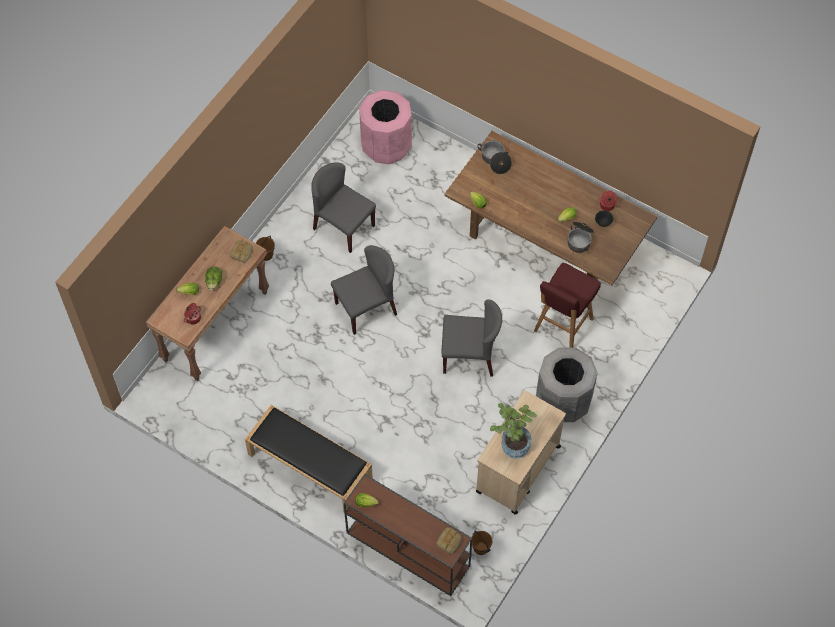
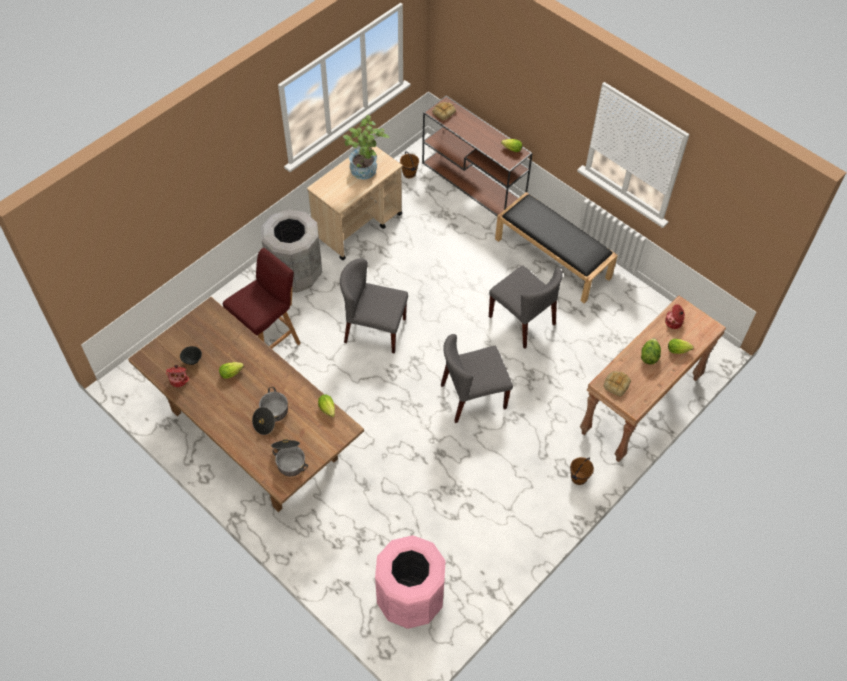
camera: 170 degrees left, 5 degrees down
(343, 227) = (483, 497): grey chair -> grey chair (522, 320)
(580, 239) = (226, 347): cooking pot -> cooking pot (271, 416)

